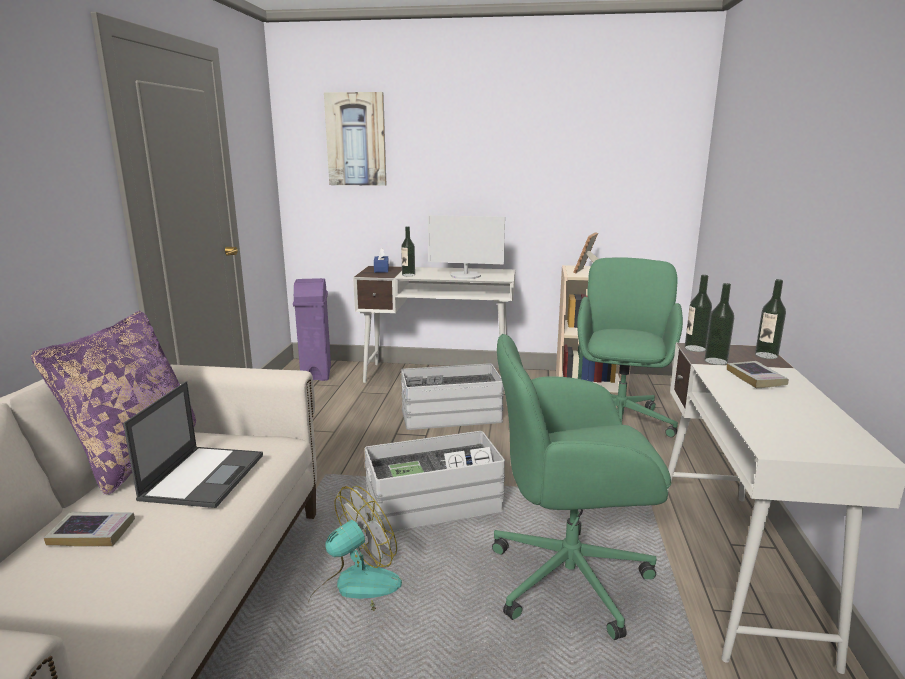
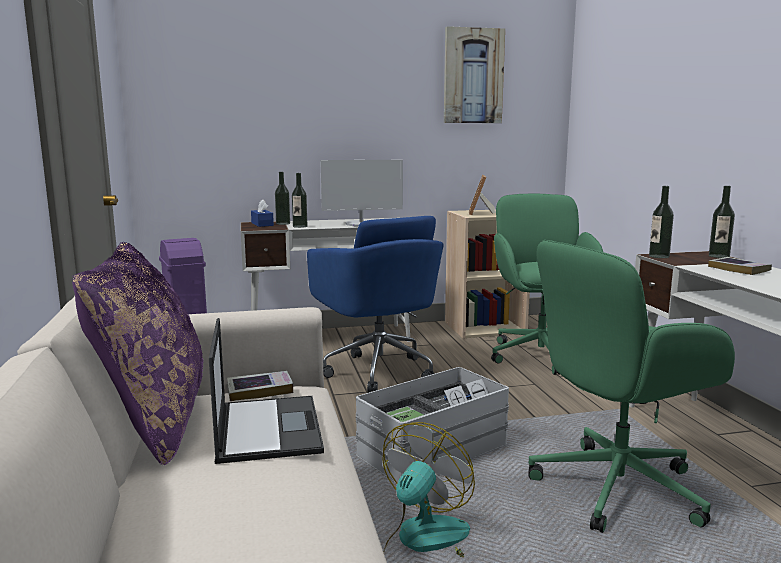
camera: 20 degrees left, 5 degrees down
(92, 533) = (200, 504): book -> book (260, 390)
(356, 139) = (224, 81): picture -> picture (473, 76)
(451, 415) = (376, 370): grey storage box -> blue office chair
(715, 361) = (689, 262): bottle -> bottle (283, 223)

